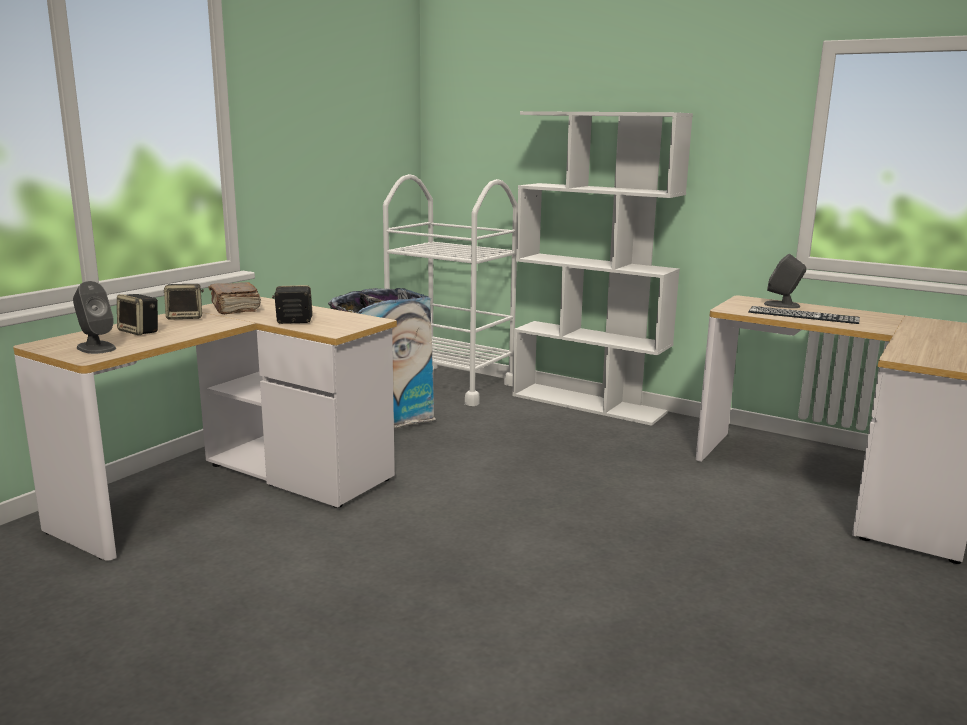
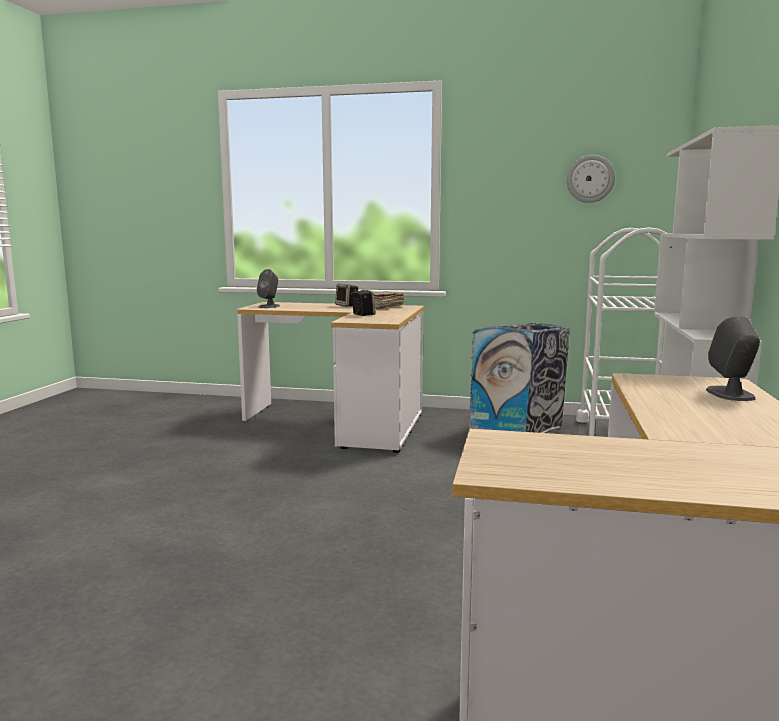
camera: 70 degrees right, 5 degrees down
(140, 331) = (307, 306): speaker -> none
(362, 120) = (590, 179): none -> wall clock
(803, 315) = (681, 402): keyboard -> none

